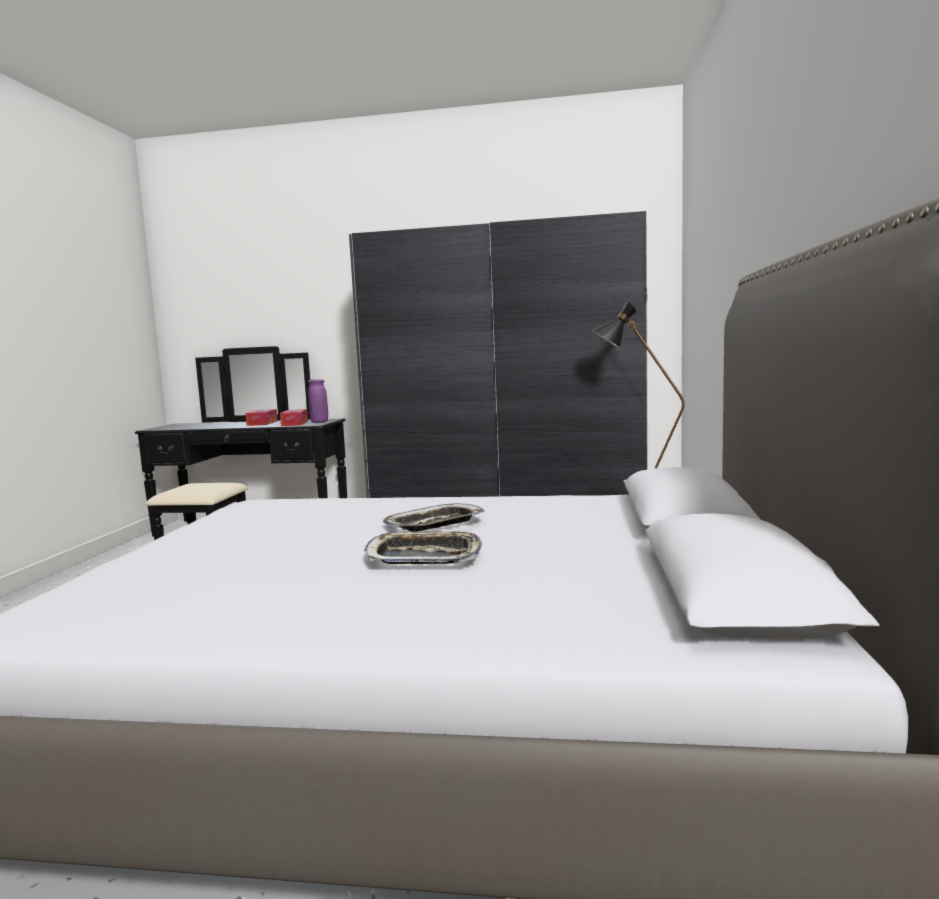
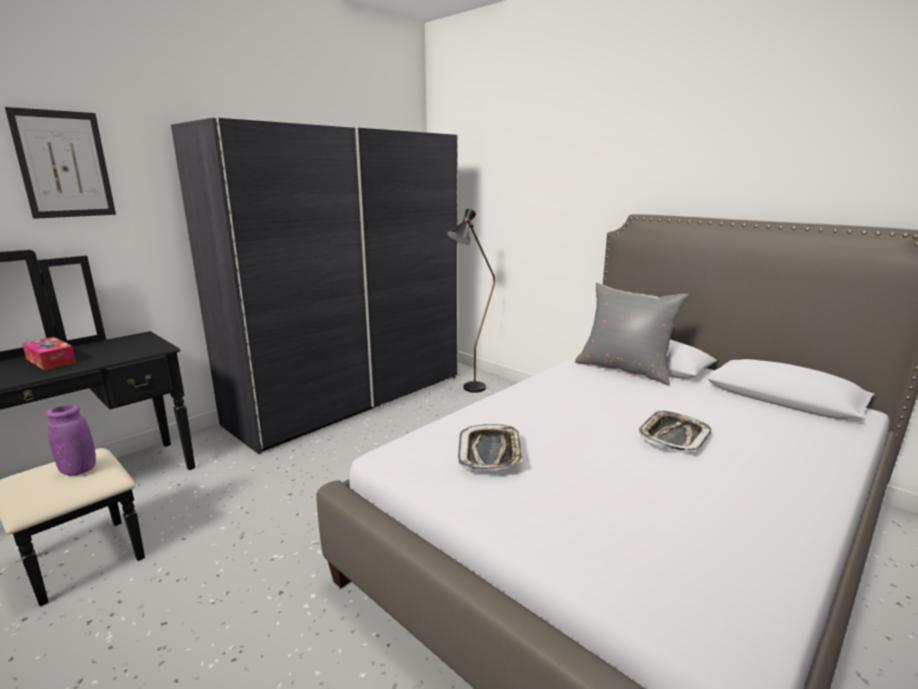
camera: 55 degrees left, 10 degrees up
(295, 423) = (119, 351): tissue box -> none
(304, 286) = (64, 165): none -> picture
(319, 422) = (149, 343): purple vase -> purple vase (78, 470)
(434, 524) = (595, 414): tray -> tray (490, 453)
(620, 512) = (624, 369): none -> grey pillow

